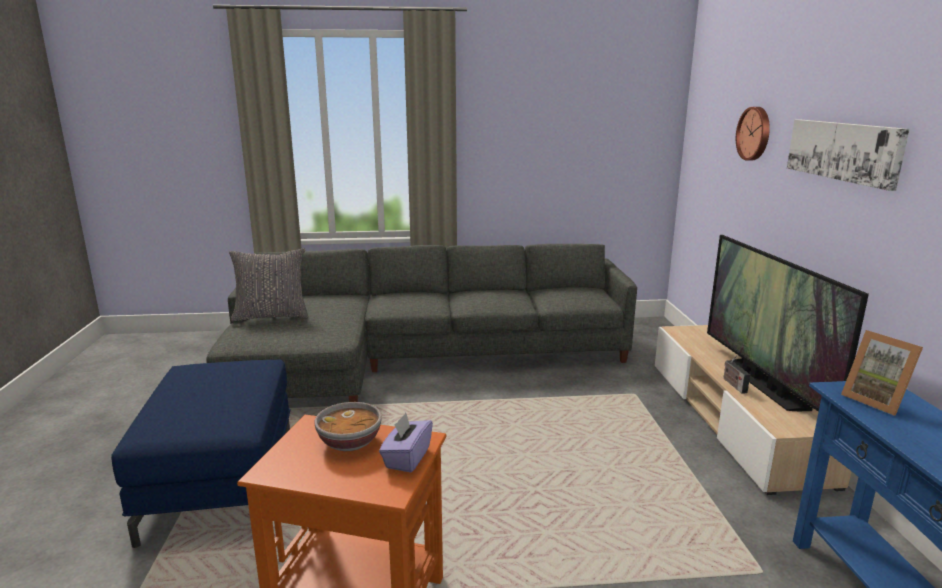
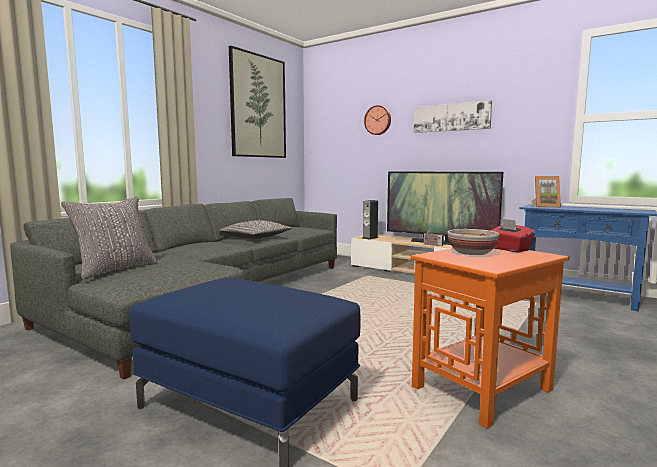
camera: 50 degrees left, 10 degrees down
(407, 458) = (508, 249): purple tissue box -> red tissue box
(486, 298) = (256, 236): none -> grey pillow
(583, 105) = (258, 106): none -> picture
(684, 335) = (370, 238): none -> speaker

